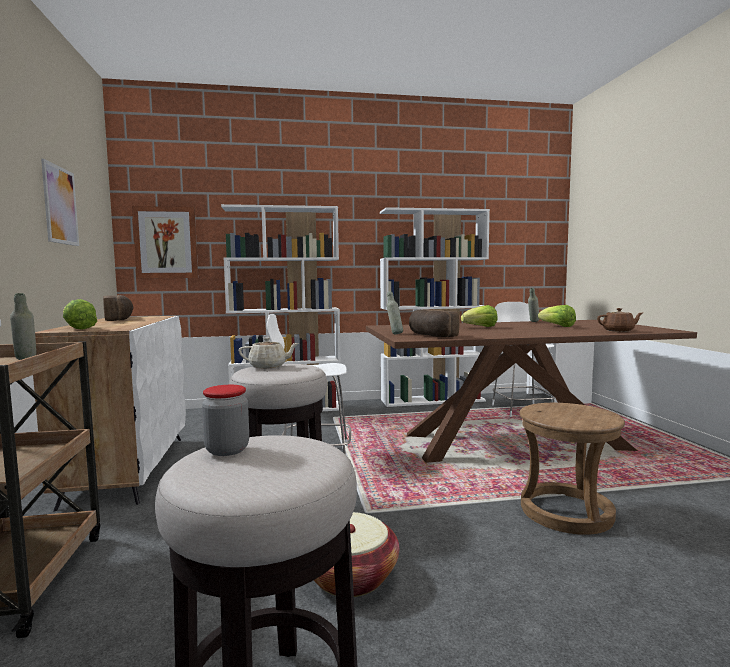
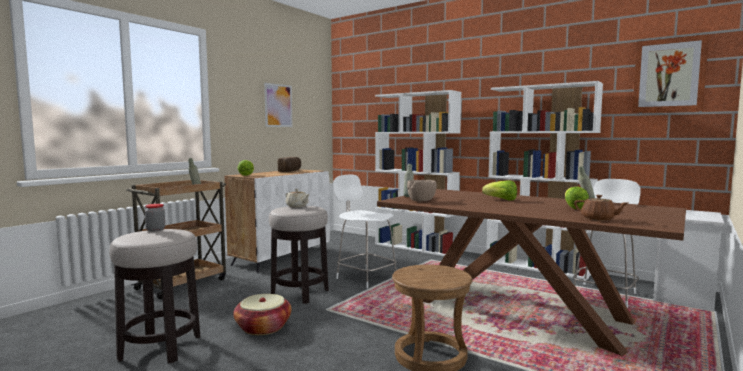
camera: 45 degrees right, 0 degrees up
(166, 243) = (357, 121): picture -> picture (669, 75)
(431, 335) = (421, 200): bread -> brown bowl

